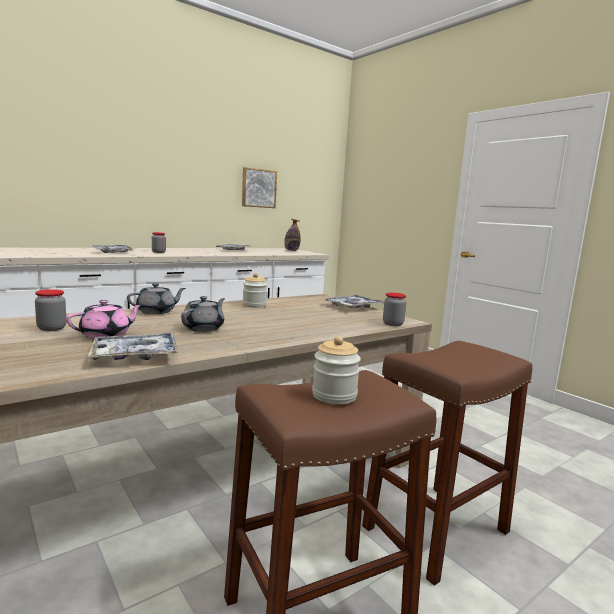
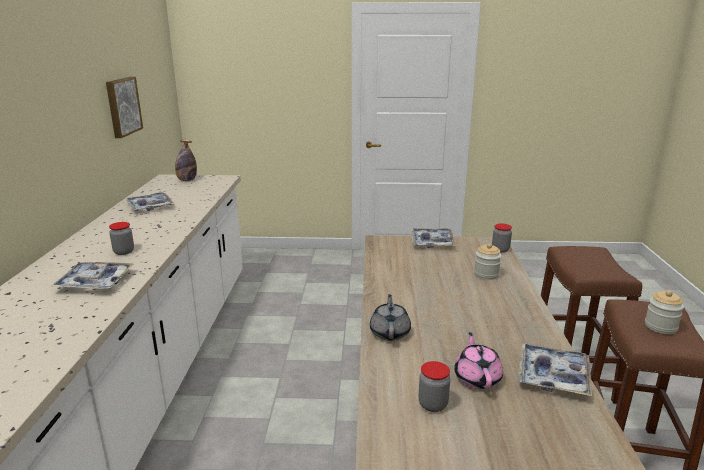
camera: 50 degrees left, 10 degrees up
(204, 328) = (474, 325): grey teapot -> none
(254, 305) = (396, 279): jar -> jar (486, 274)

